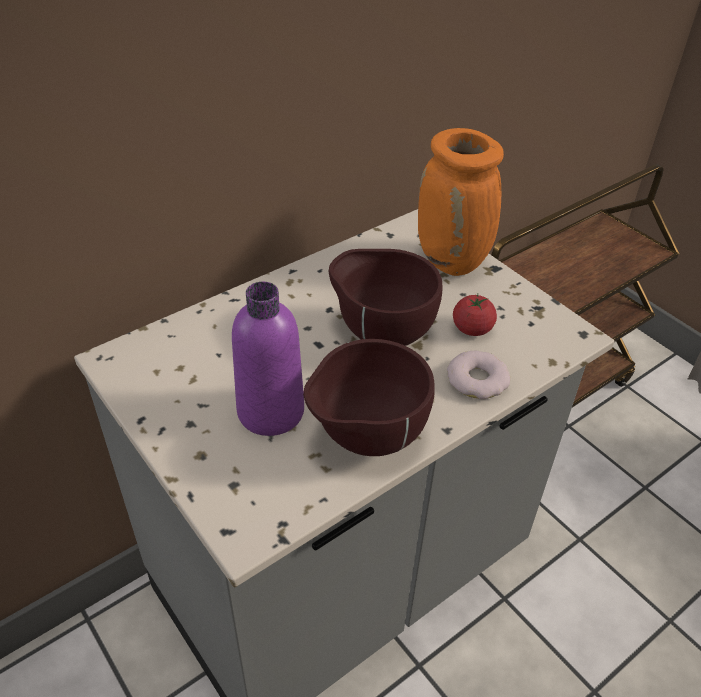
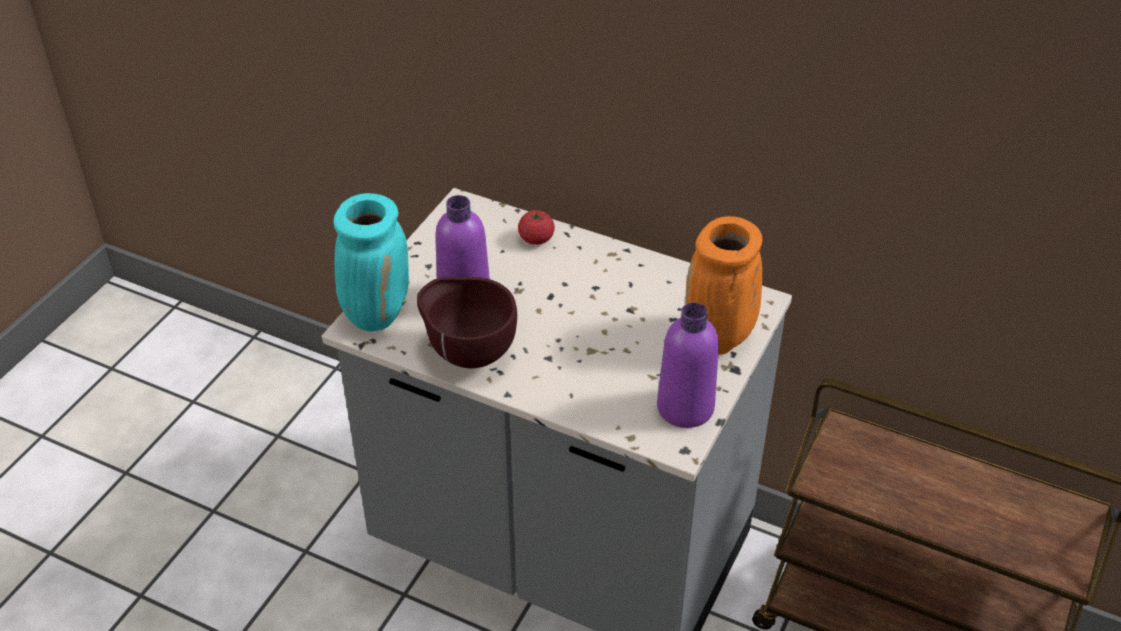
camera: 65 degrees right, 0 degrees up
(235, 503) = (376, 313): none -> turquoise vase
(381, 335) = (587, 326): brown bowl -> none
(472, 329) = (636, 377): tomato -> tomato (536, 239)
(477, 380) = (574, 397): donut -> none
(528, 313) = (685, 407): none -> purple bottle

